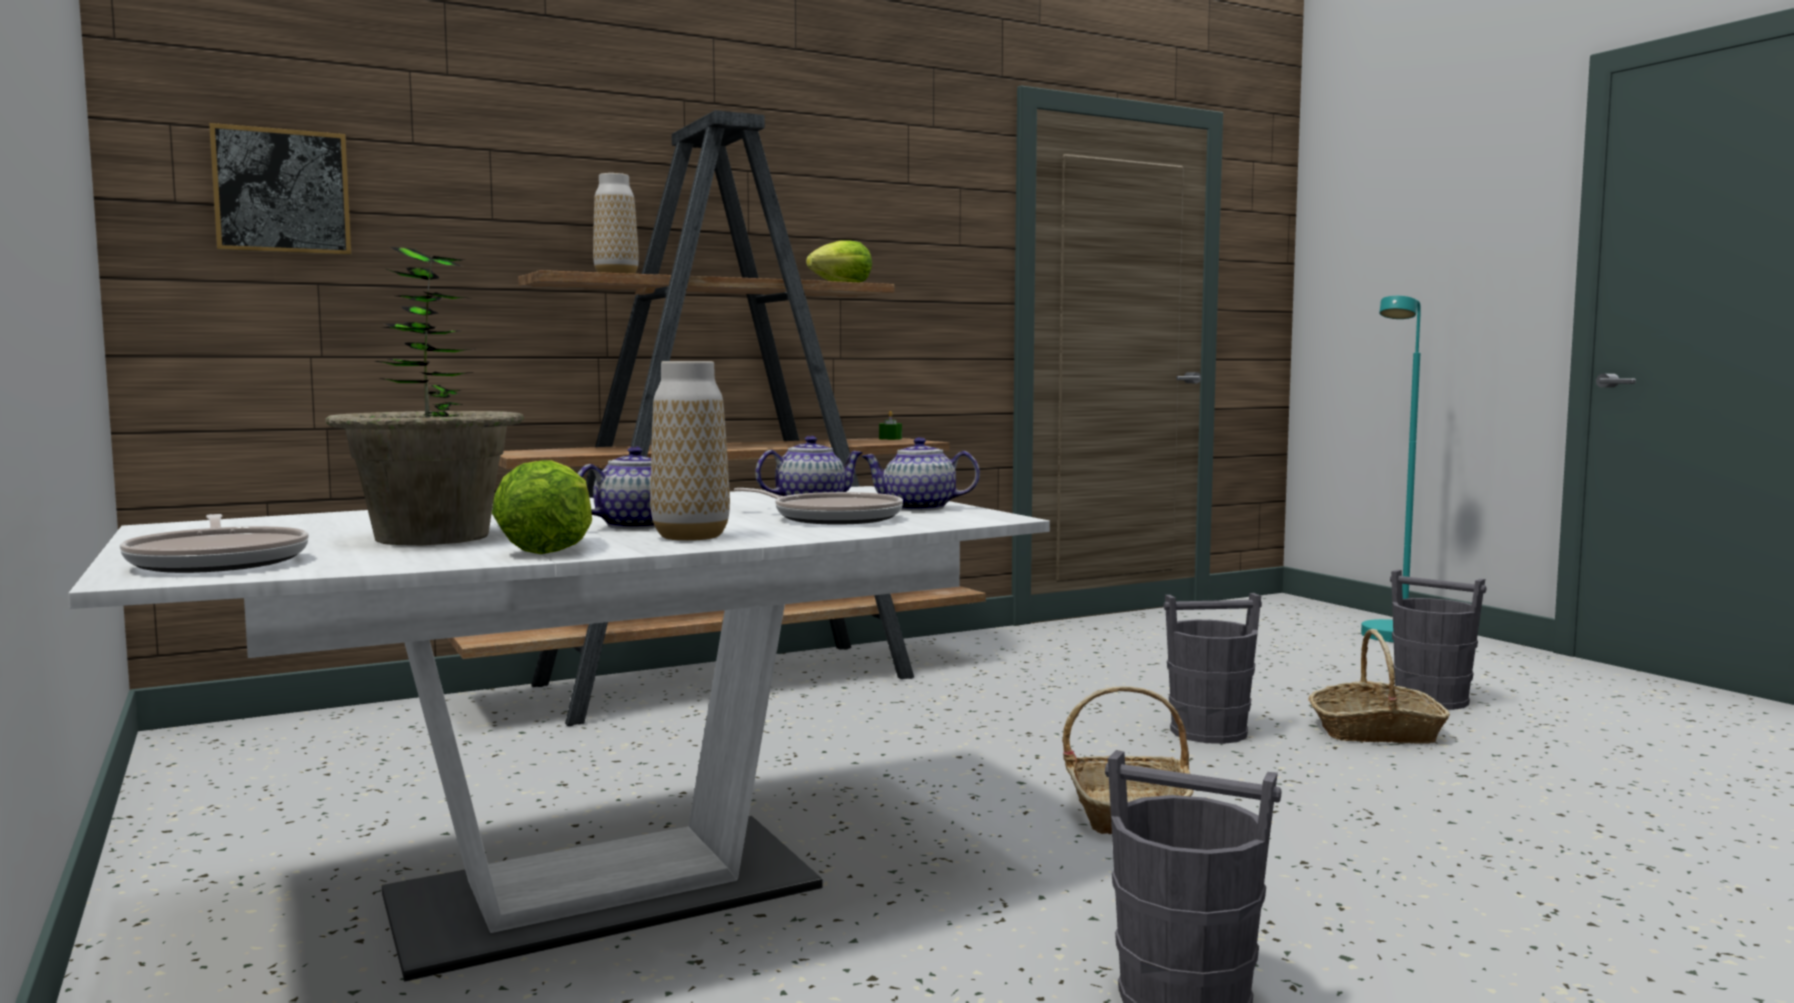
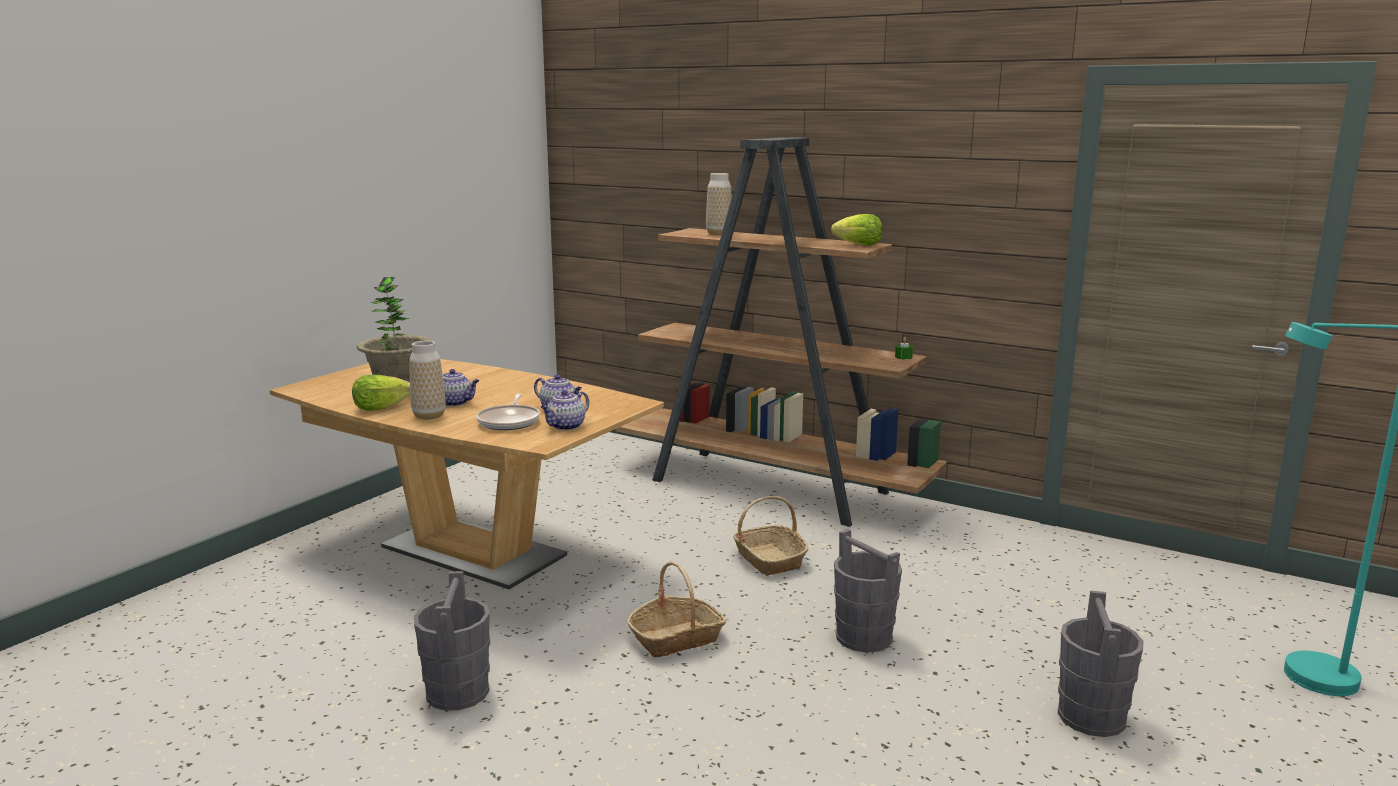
camera: 60 degrees right, 10 degrees up
(219, 561) = (329, 385): frying pan -> none
(282, 191) = (608, 178): picture -> none
(604, 893) = (473, 552): white dining table -> brown dining table
(918, 508) = (566, 426): teapot -> teapot turned 120 degrees counterclockwise
(1375, 732) = (951, 700): basket -> basket (768, 559)

